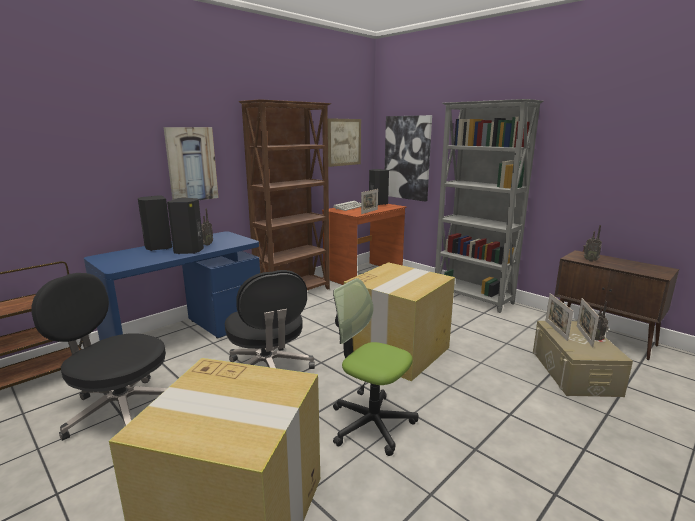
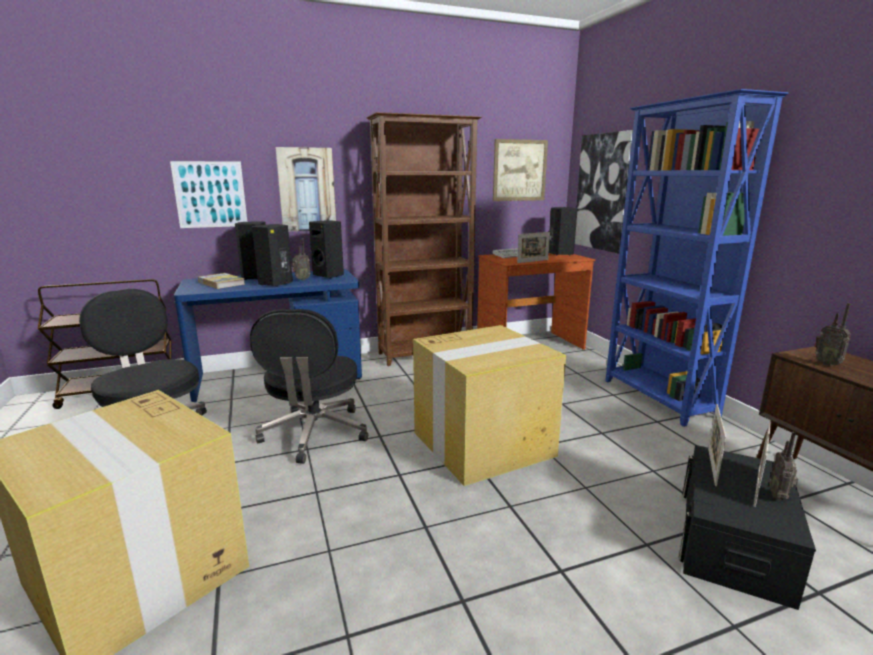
camera: 25 degrees right, 0 degrees up
(105, 173) = (210, 194): none -> picture
(133, 256) = (221, 283): none -> book
(224, 238) = (329, 275): none -> black speaker
(371, 423) = (365, 523): office chair -> none
(472, 298) = (658, 399): grey bookcase -> blue bookcase
(574, 372) = (734, 542): beige storage box -> black storage box

